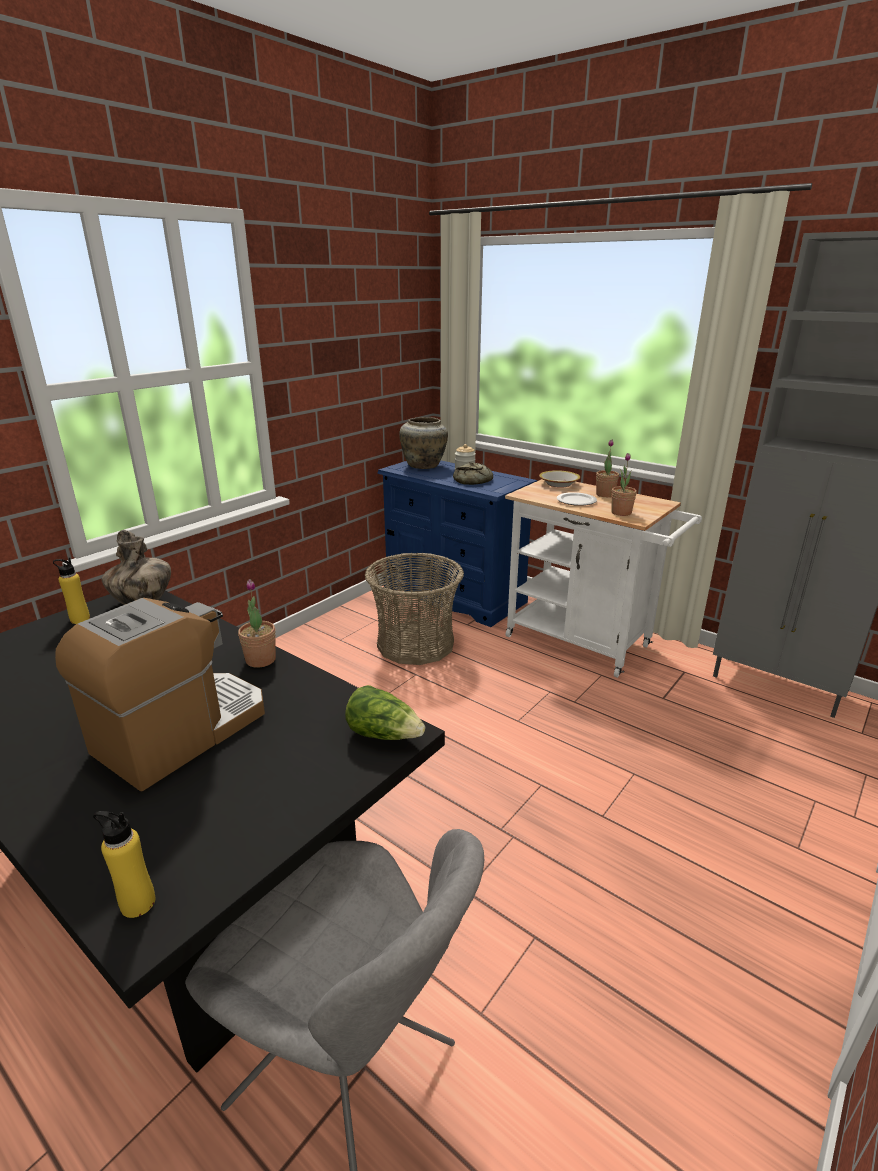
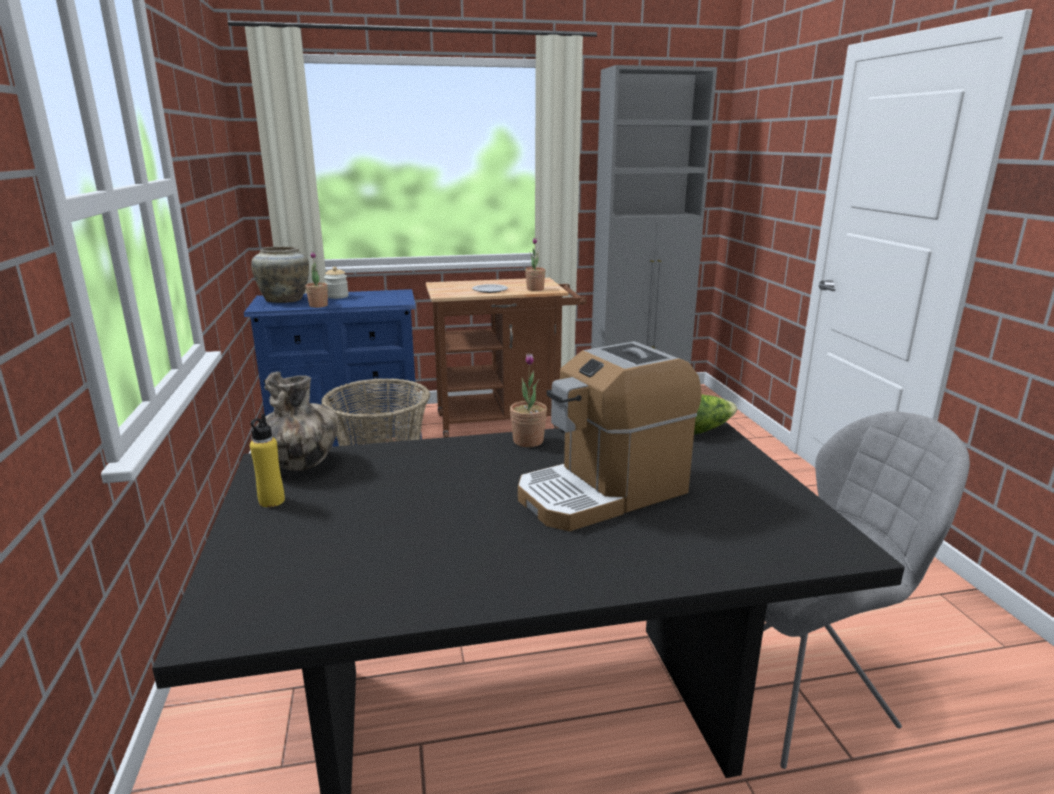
camera: 50 degrees left, 5 degrees down
(138, 903) = (818, 546): yellow bottle -> none
(181, 732) = (603, 492): coffee machine -> coffee machine turned 105 degrees counterclockwise
(473, 480) = (363, 299): bread -> none
(559, 484) = (449, 284): bowl -> none
(586, 644) = (505, 421): white cart -> brown cart
(605, 494) = (496, 283): potted plant -> potted plant (318, 305)

